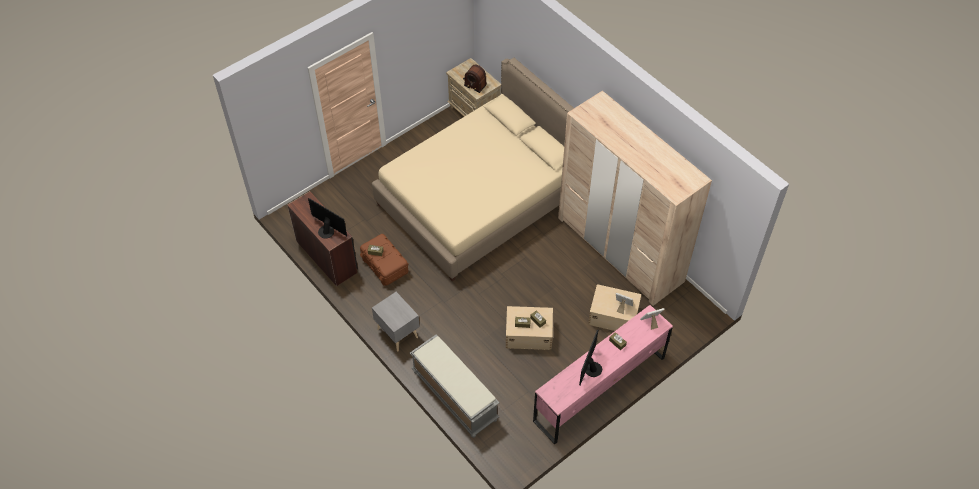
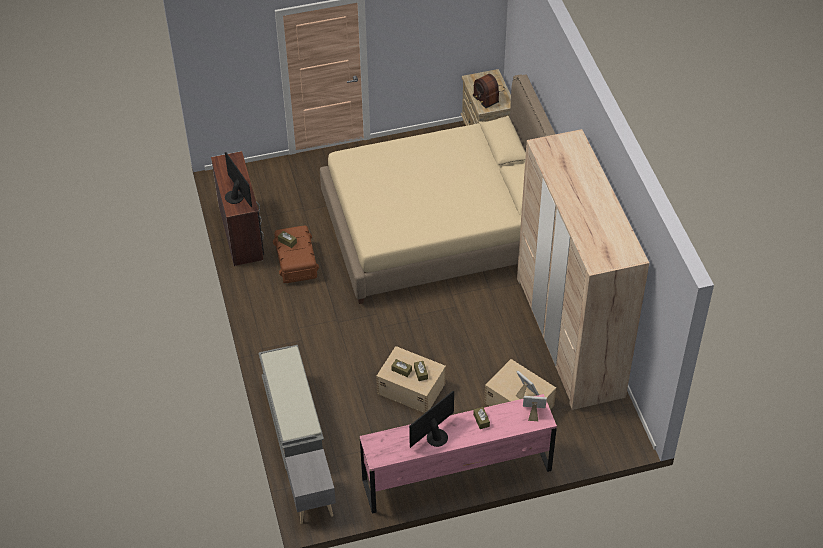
camera: 25 degrees right, 5 degrees down
(398, 332) = (270, 335): grey nightstand -> grey nightstand (313, 500)

